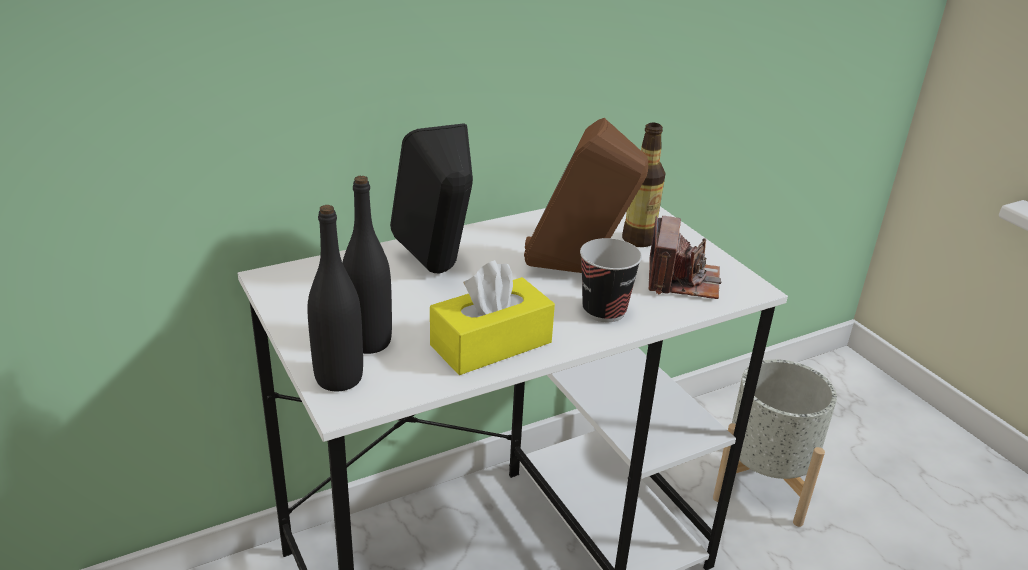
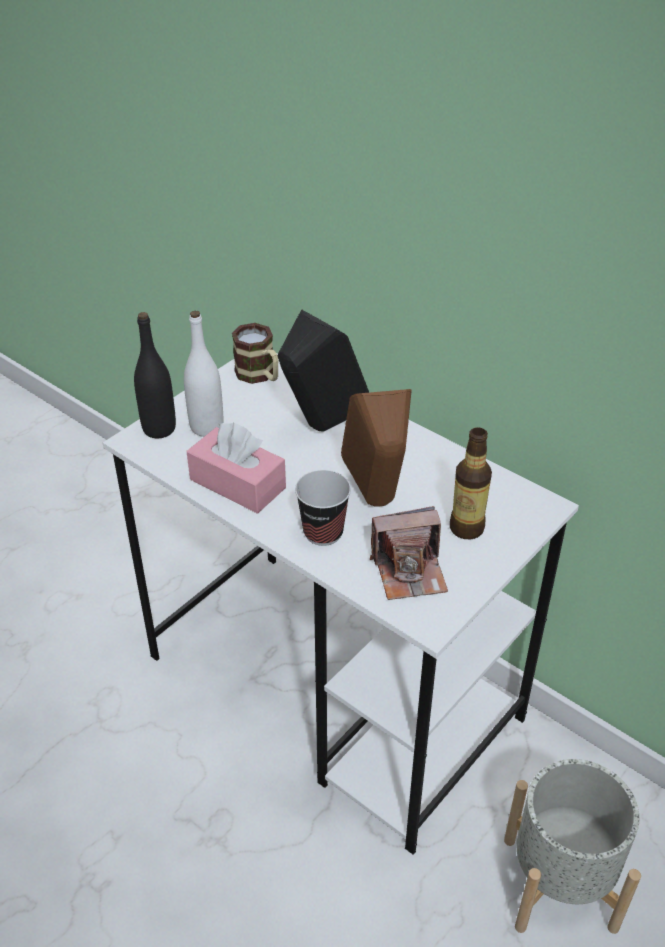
camera: 70 degrees right, 10 degrees up
(305, 284) = (260, 375): none -> mug
(369, 342) = (206, 427): black bottle -> white bottle
(491, 344) = (237, 483): yellow tissue box -> pink tissue box

